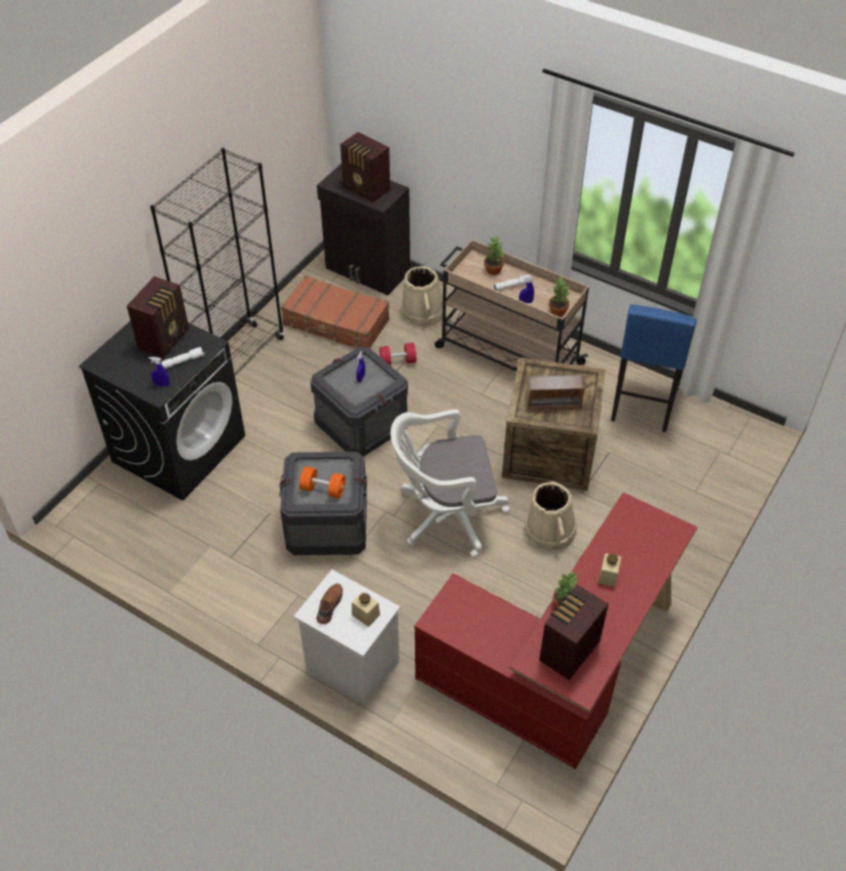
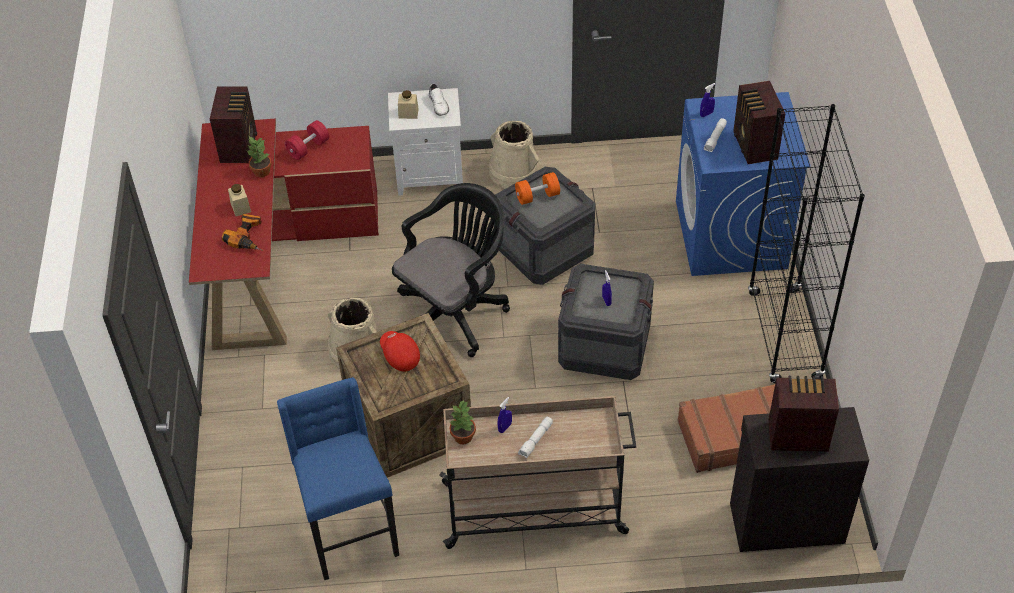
camera: 145 degrees right, 0 degrees up
(179, 448) = (731, 235): black washing machine -> blue washing machine
(329, 606) = (439, 105): brown shoe -> white shoe
(398, 361) = (637, 430): red dumbbell -> red dumbbell (308, 148)
(423, 312) = (671, 506): beige bucket -> beige bucket (513, 172)
(445, 515) = (455, 312): white office chair -> black office chair
(493, 270) = (573, 448): potted plant -> none
(553, 402) = (399, 356): radio -> red cap
(619, 540) = (249, 237): none -> power drill

